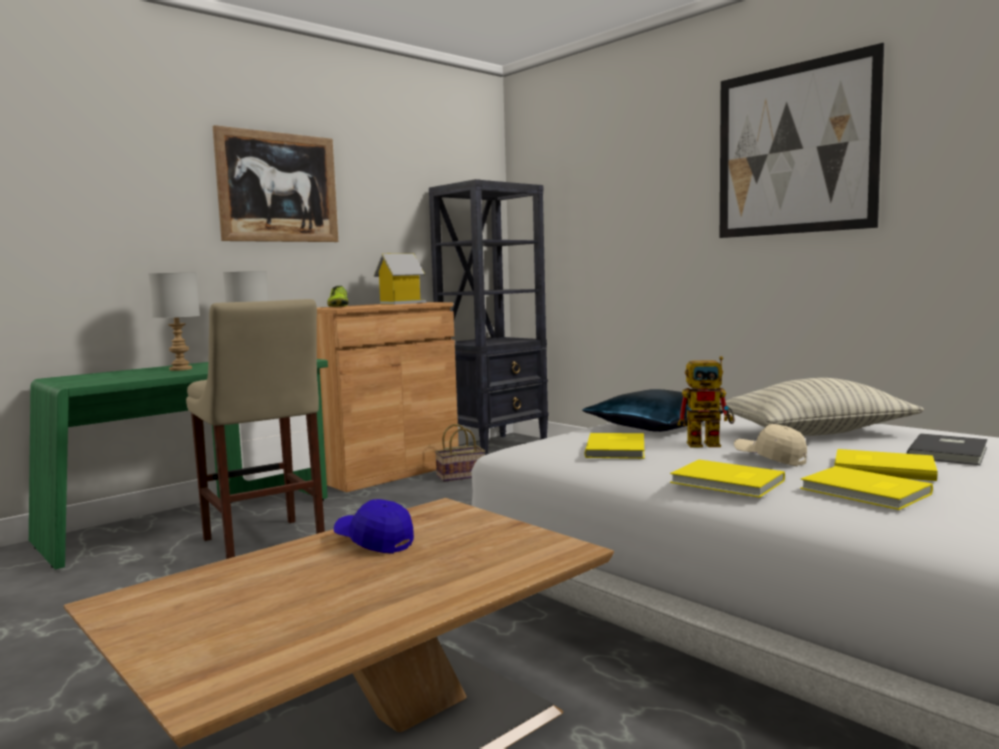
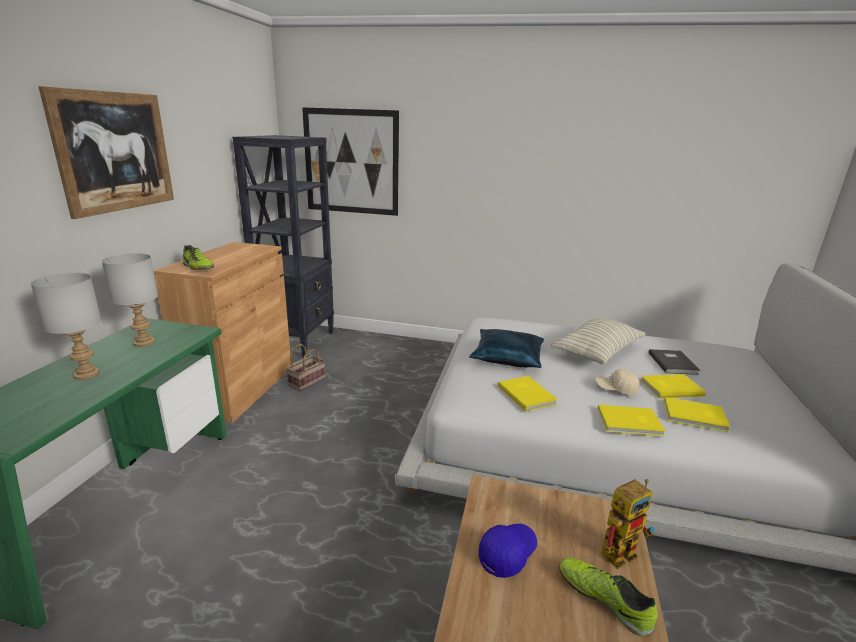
camera: 35 degrees left, 15 degrees up
(264, 545) = (230, 511): beige stool -> none
(374, 542) = (507, 554): blue cap -> blue cap turned 135 degrees clockwise
(400, 303) = (235, 250): toy house -> none
(416, 587) = (603, 599): none -> shoe
(710, 443) = (566, 376): toy robot -> toy robot (621, 550)
(794, 149) = (532, 145): picture -> picture (351, 162)

